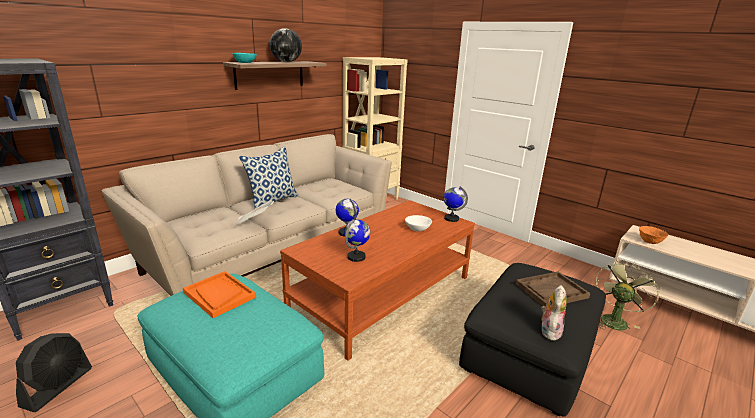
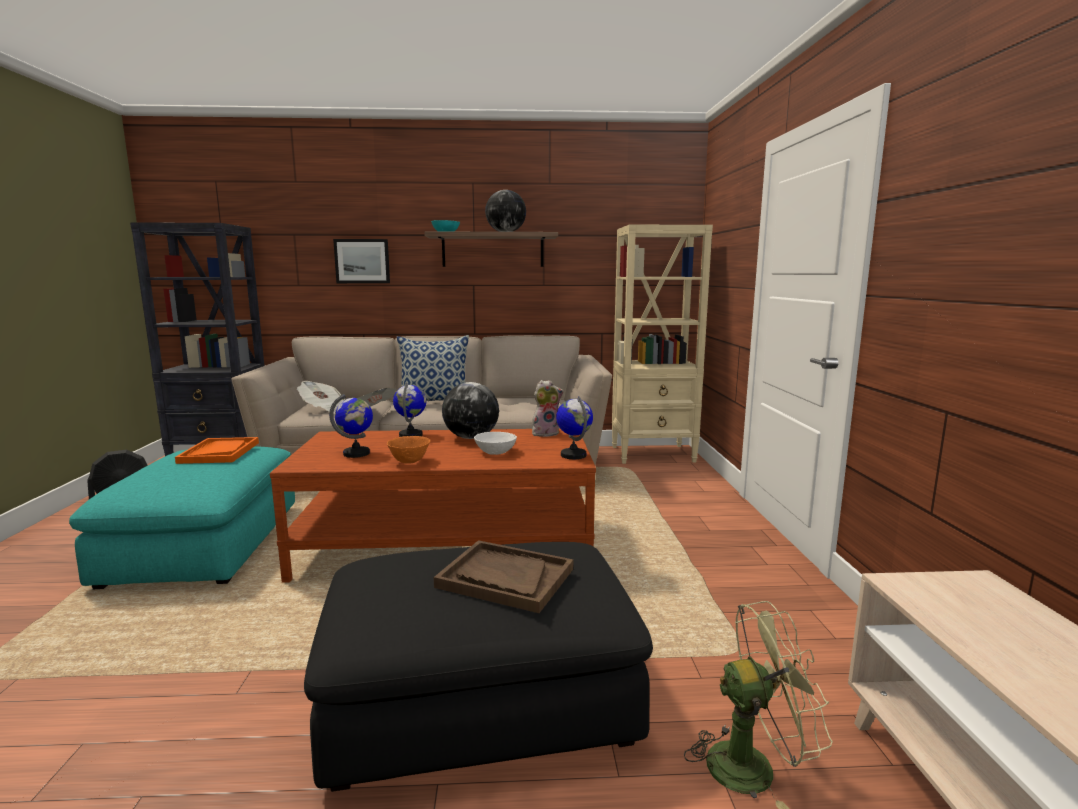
camera: 45 degrees right, 10 degrees down
(166, 88) = (362, 261): none -> picture
(208, 230) = (324, 409): none -> newspaper
(381, 223) = (471, 437): none -> globe
(549, 331) = (372, 612): plush toy -> plush toy (546, 433)
(649, 242) = (938, 605): orange bowl -> orange bowl (410, 462)

